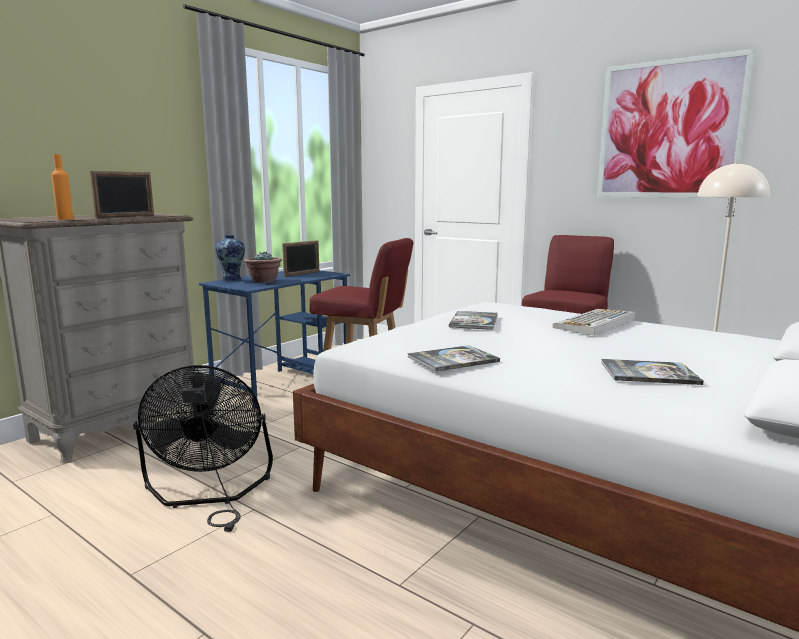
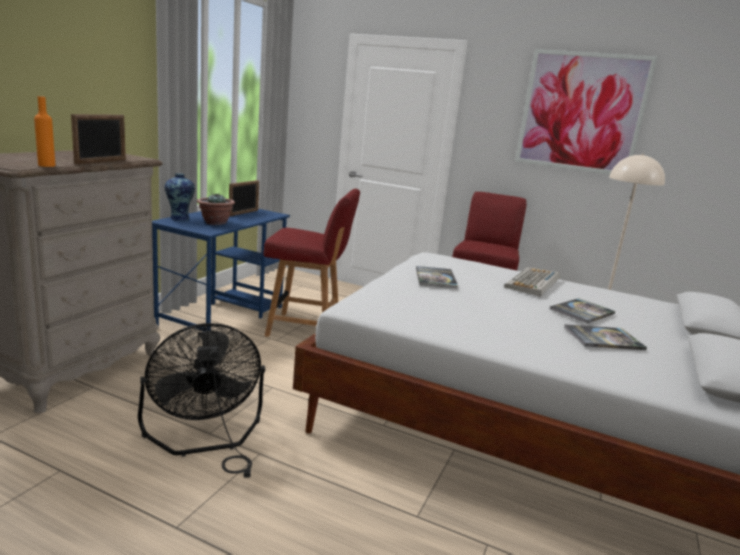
camera: 15 degrees left, 5 degrees up
(453, 360) = (449, 323): book -> book (582, 311)

